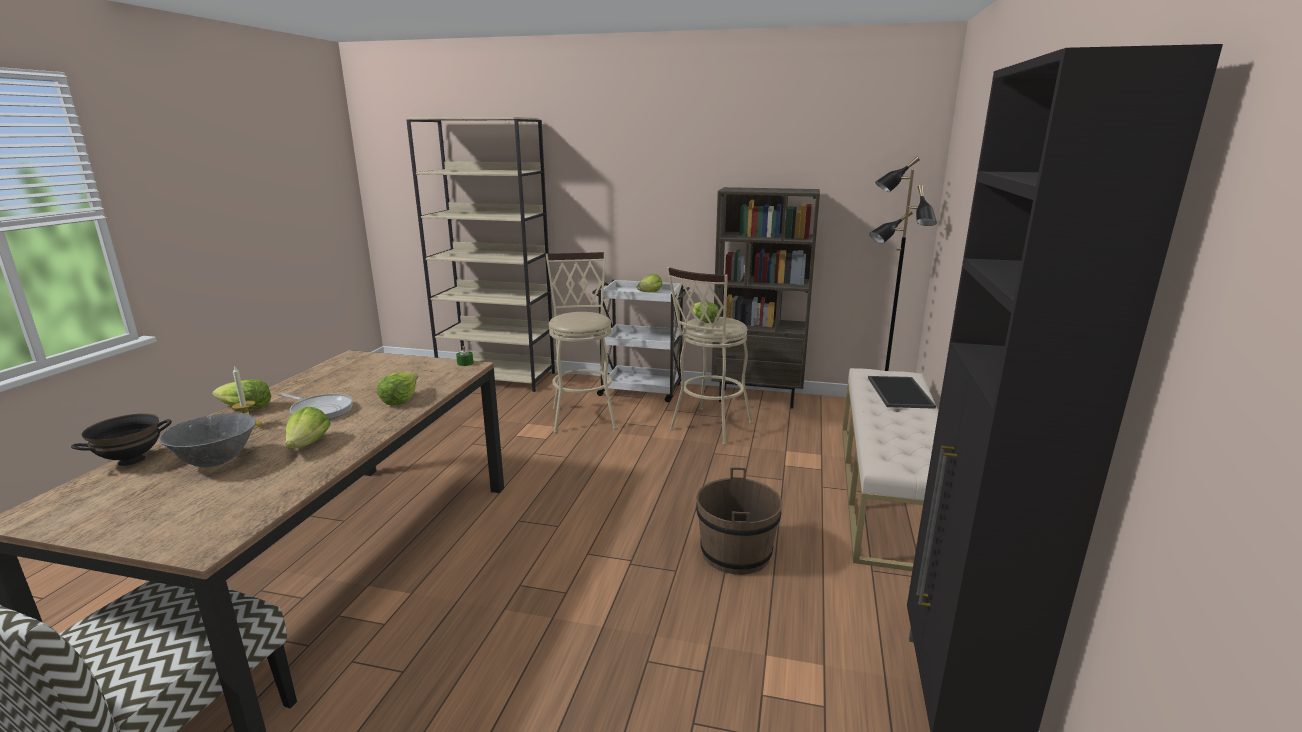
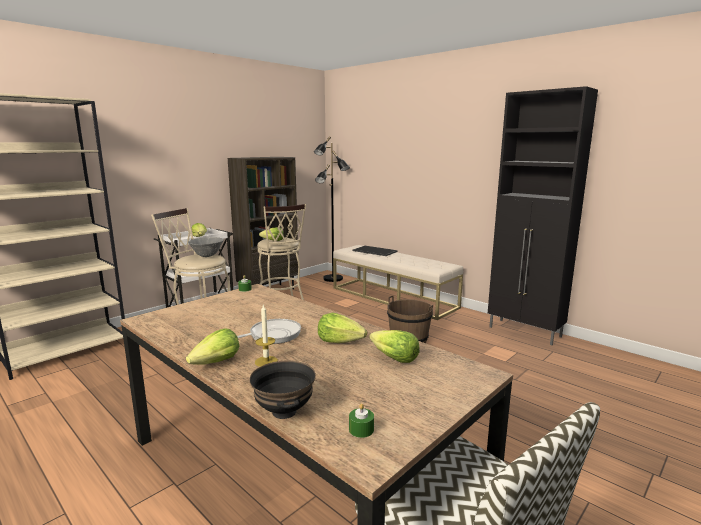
camera: 60 degrees left, 5 degrees down
(82, 501) = (361, 429): none -> green candle
(216, 462) = (337, 373): grey bowl -> grey bowl (207, 256)
(400, 399) = (290, 311): lettuce -> lettuce (394, 358)

